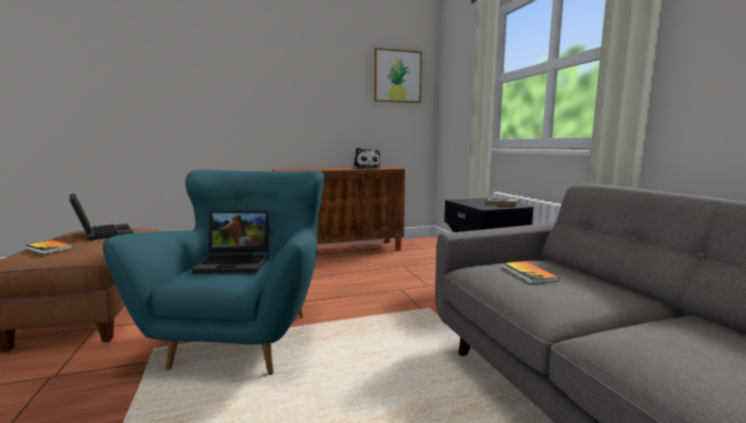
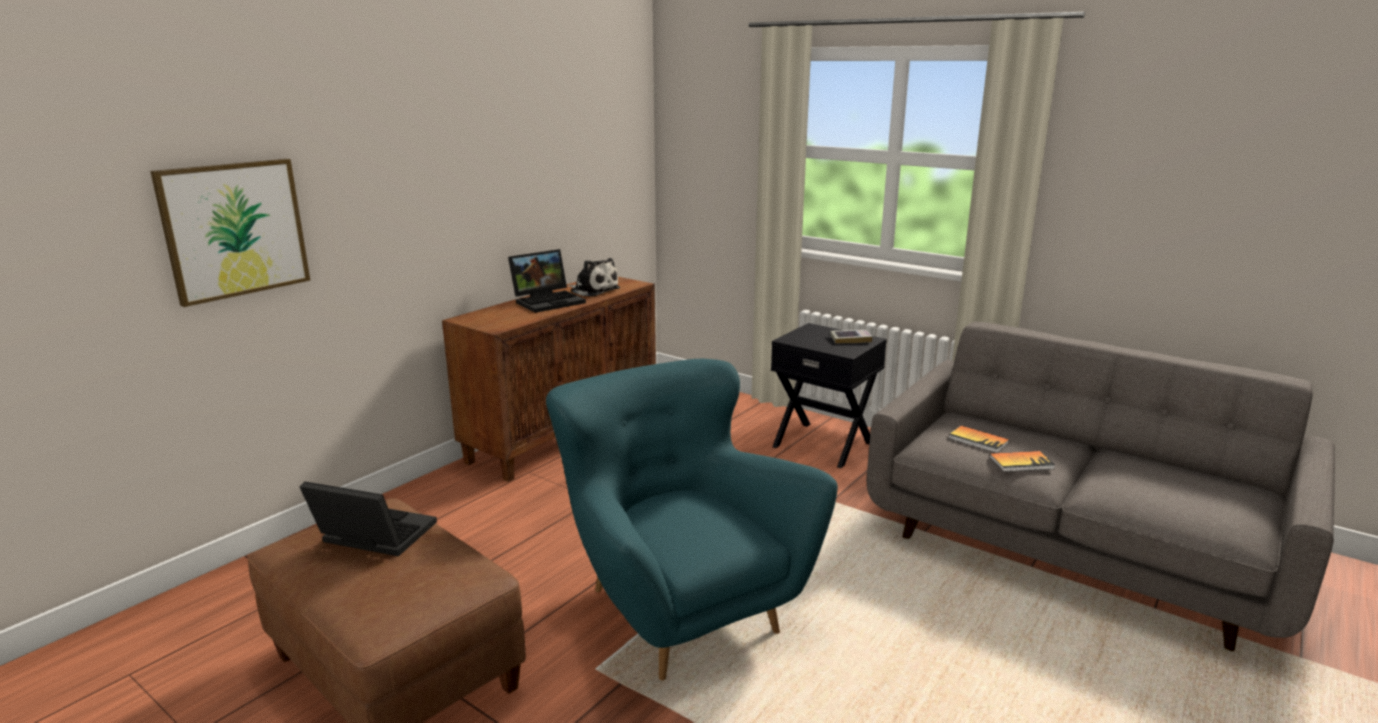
camera: 35 degrees left, 10 degrees up
(49, 248) = (387, 590): book -> book (1021, 463)
(237, 263) = (689, 517): laptop -> laptop (549, 301)
(397, 76) = (604, 117): picture -> picture (235, 229)

